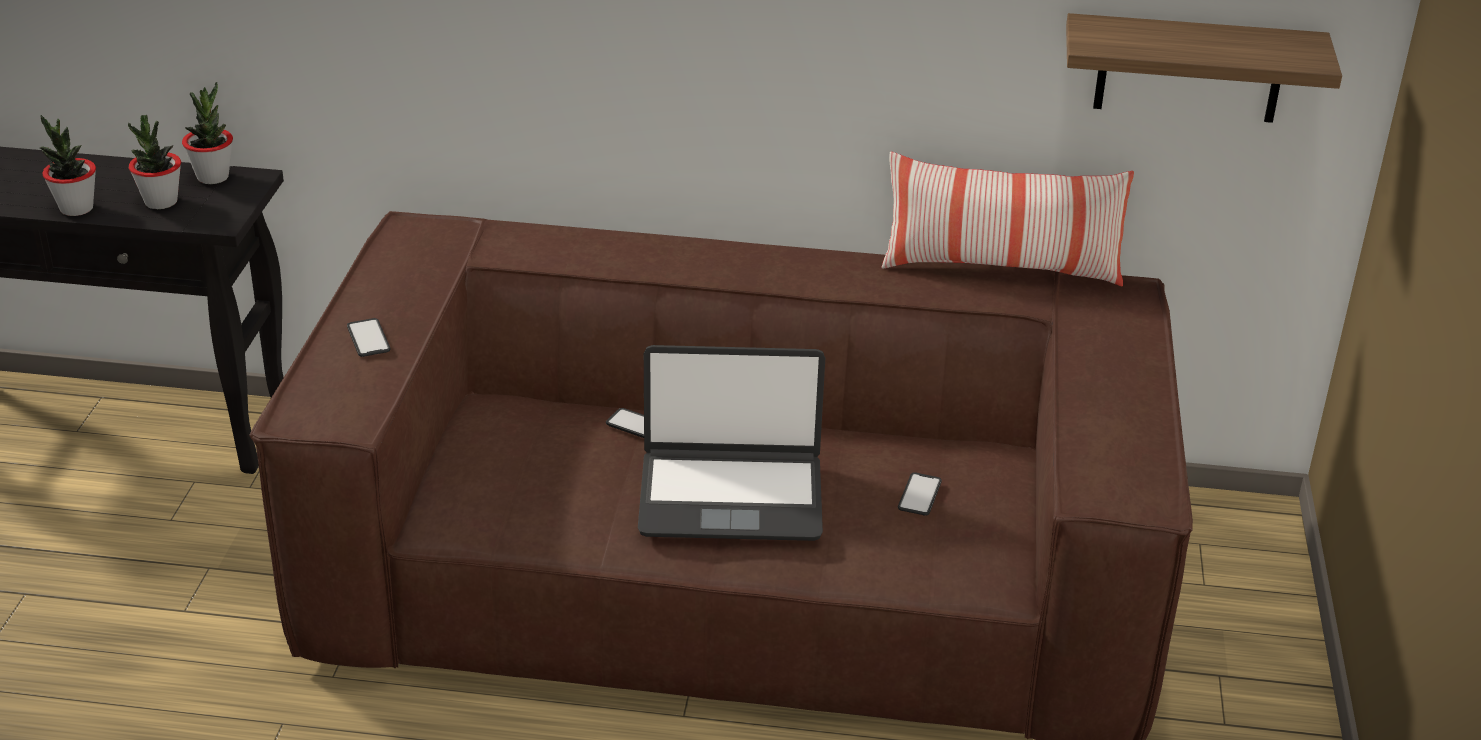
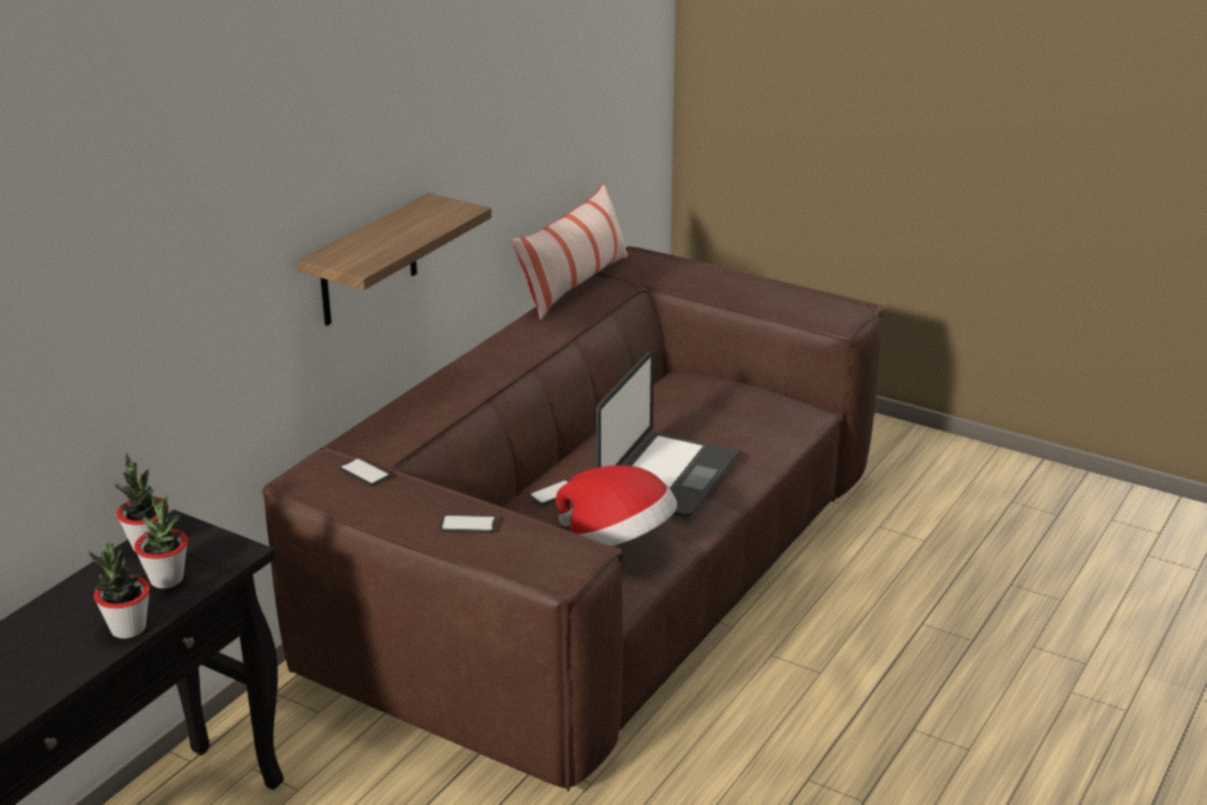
camera: 65 degrees left, 5 degrees down
(556, 497) = (618, 542): none -> hat
(919, 495) = (709, 412): phone -> phone (364, 472)
(1189, 68) = (610, 103): shelf -> shelf (368, 262)

